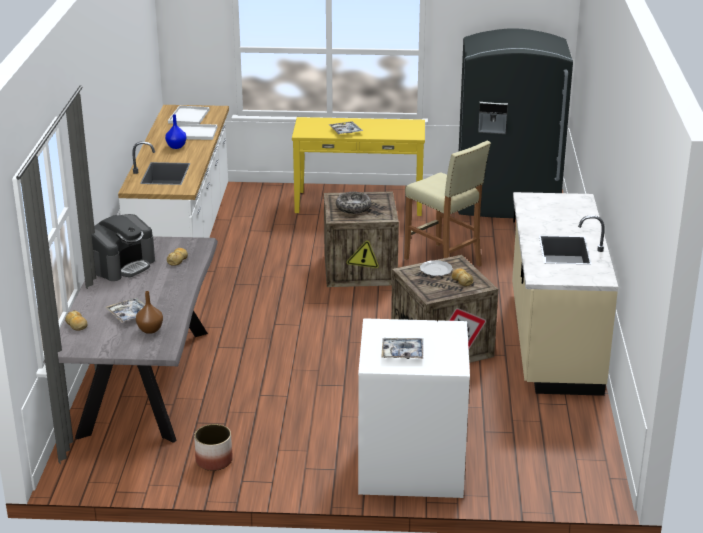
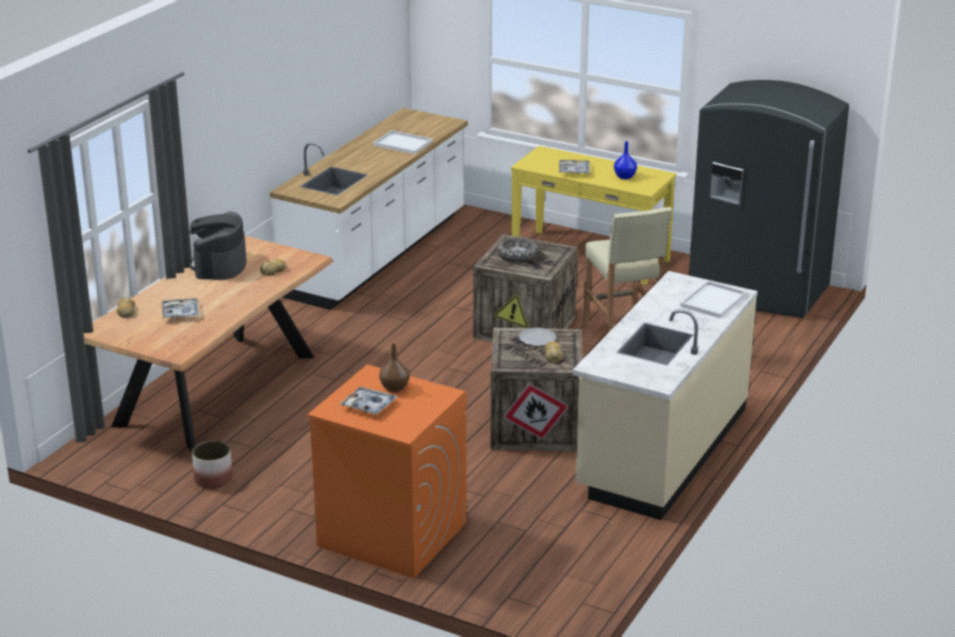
camera: 25 degrees right, 0 degrees up
(123, 265) = (219, 265): coffee machine -> coffee machine turned 120 degrees clockwise
(145, 382) = (215, 390): grey dining table -> brown dining table
(150, 330) = (184, 332): brown vase -> brown vase (394, 388)
(176, 146) = (371, 155): blue vase -> blue vase (624, 176)
(189, 117) = (415, 125): white tray -> white tray (713, 301)
(410, 465) = (391, 534): white washing machine -> orange washing machine

